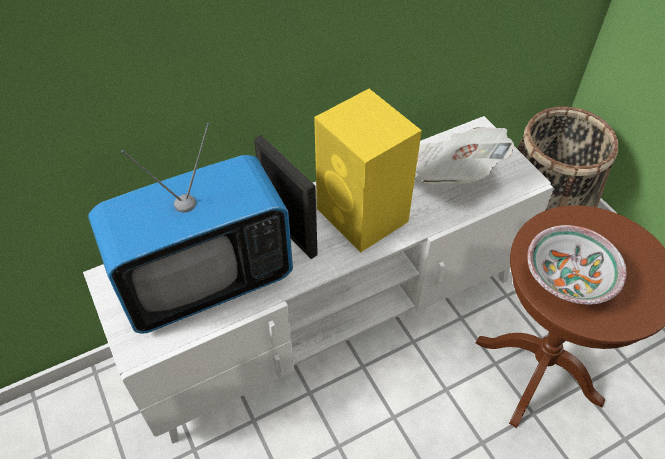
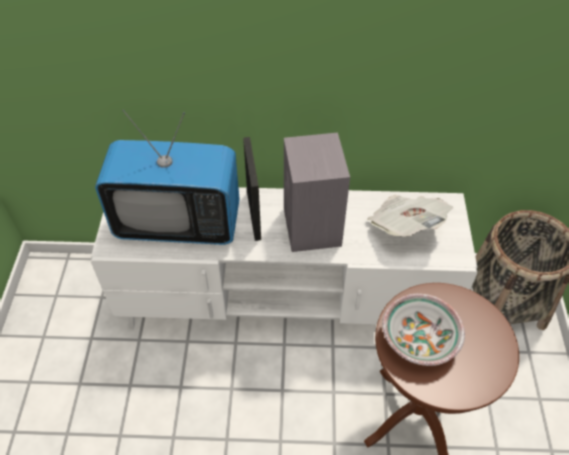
camera: 30 degrees right, 0 degrees up
(363, 216) = (312, 228): yellow speaker -> grey speaker

